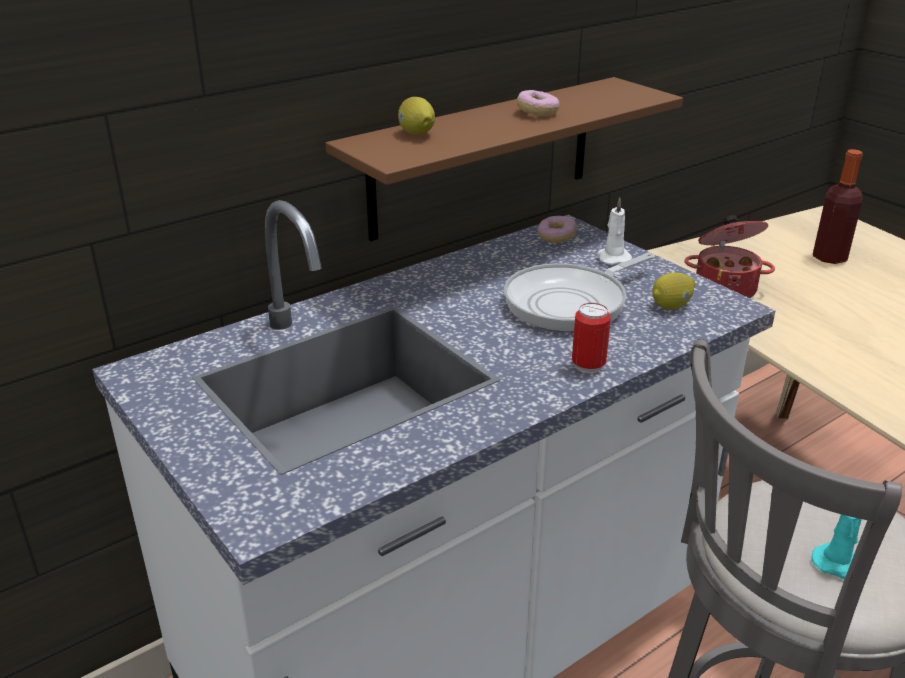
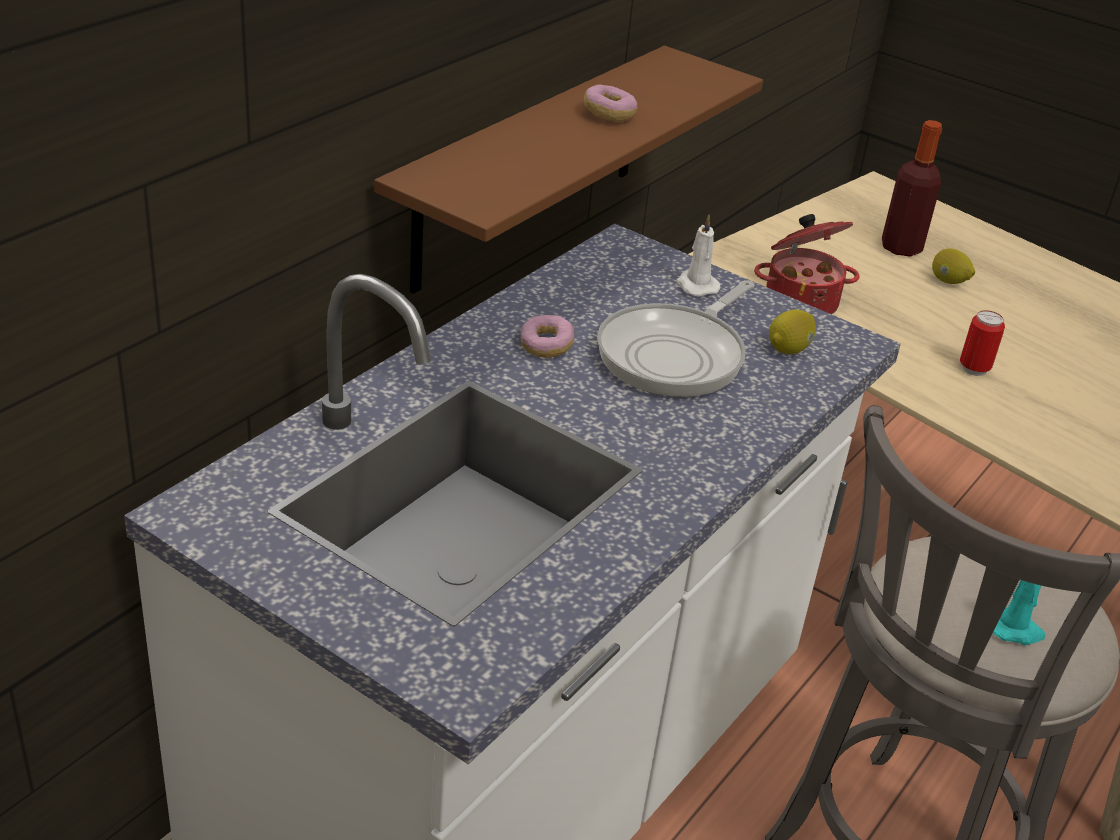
camera: 20 degrees left, 5 degrees up
(417, 134) = (483, 159): lemon -> lemon (948, 281)
(556, 237) = (616, 260): donut -> donut (546, 346)
(588, 366) = (732, 440): can -> can (974, 368)

